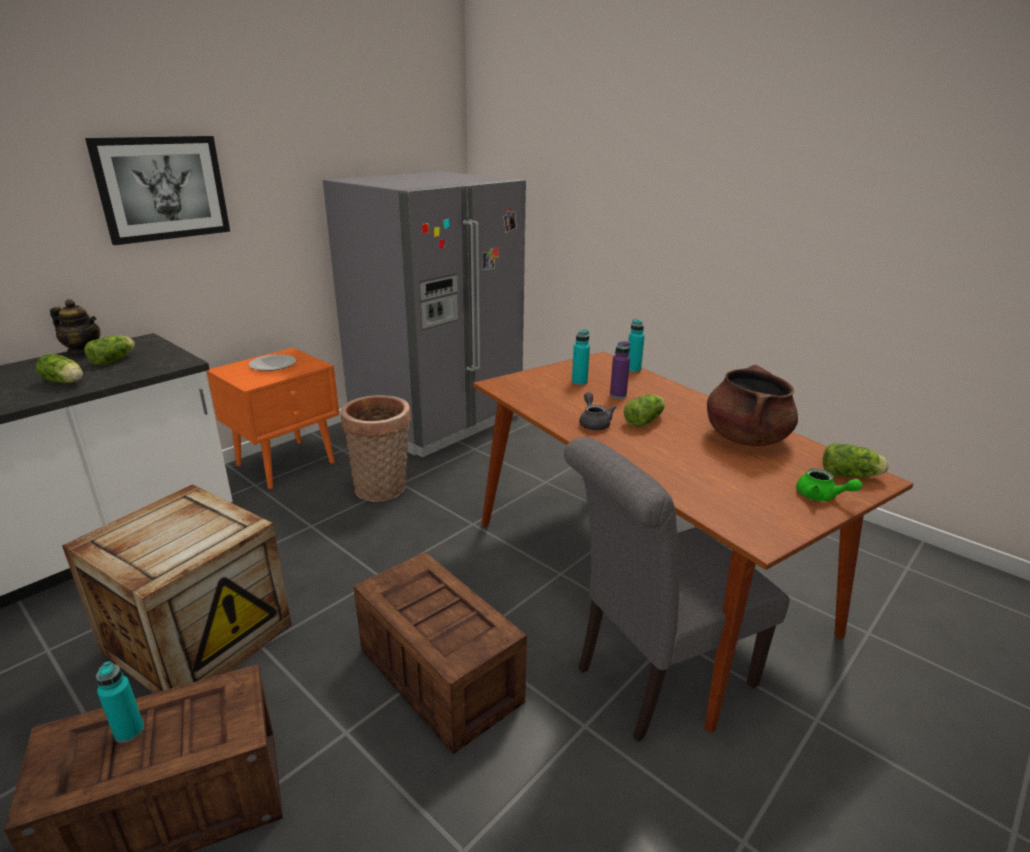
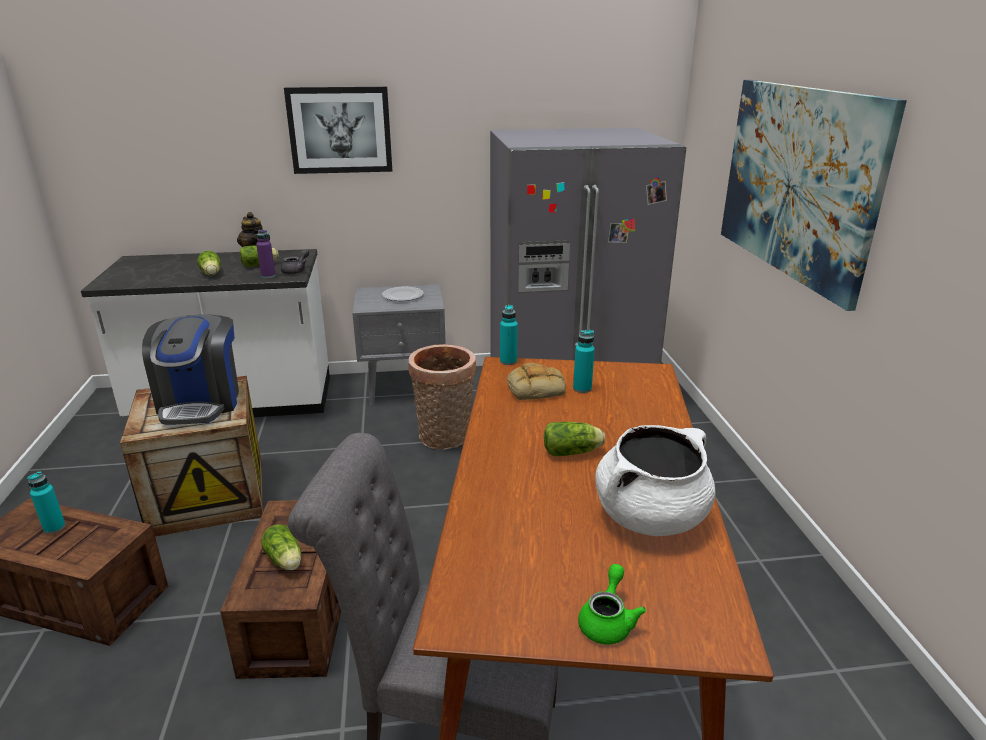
camera: 40 degrees right, 0 degrees up
(181, 525) = (201, 402): none -> coffee machine
(287, 463) = (405, 387): orange nightstand -> grey nightstand
(550, 391) = (536, 388): none -> bread
(594, 423) = (518, 434): grey teapot -> grey teapot (296, 271)
(618, 395) = (595, 416): purple bottle -> purple bottle (268, 276)
(629, 198) = (796, 182): none -> picture
(633, 370) = (666, 394): turquoise bottle -> turquoise bottle (508, 361)
(746, 438) = (650, 517): brown cooking pot -> white cooking pot
(821, 496) = (608, 621): green teapot -> green teapot turned 150 degrees counterclockwise
(851, 475) = (698, 620): lettuce -> lettuce (285, 561)

